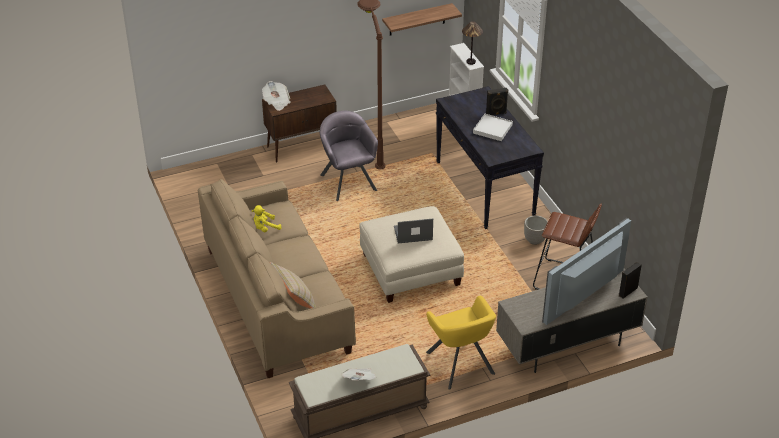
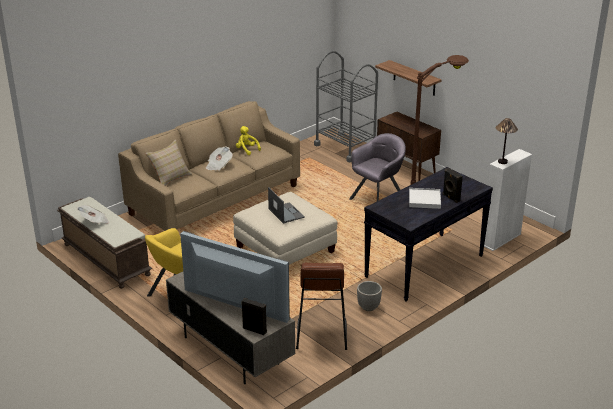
camera: 70 degrees right, 10 degrees down
(220, 173) = (345, 147): none -> grey cart
(276, 102) = (397, 117): newspaper -> newspaper (218, 165)
(417, 19) = (523, 117): shelf -> shelf (414, 78)

